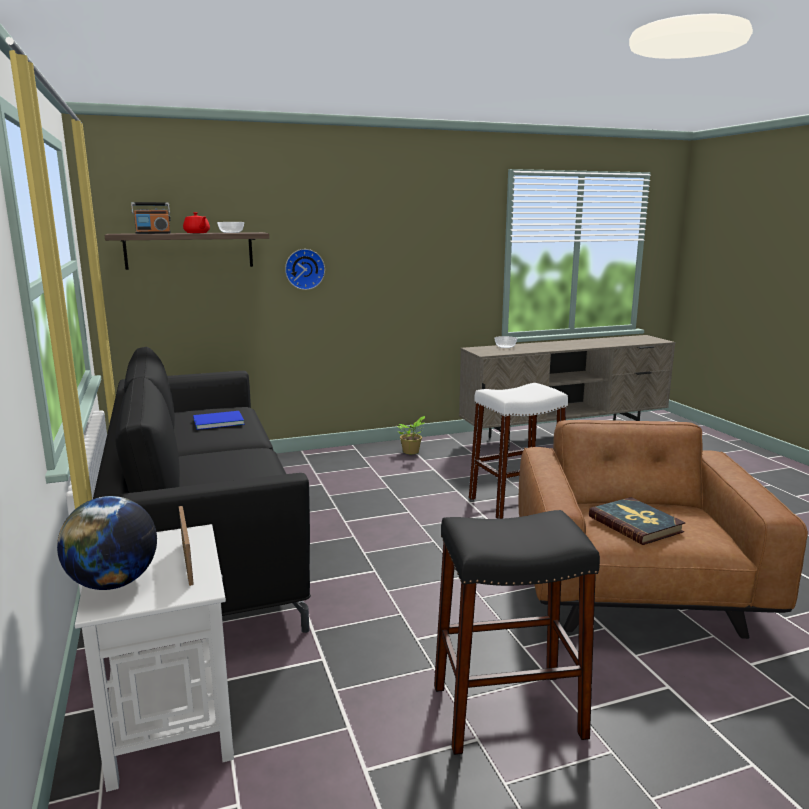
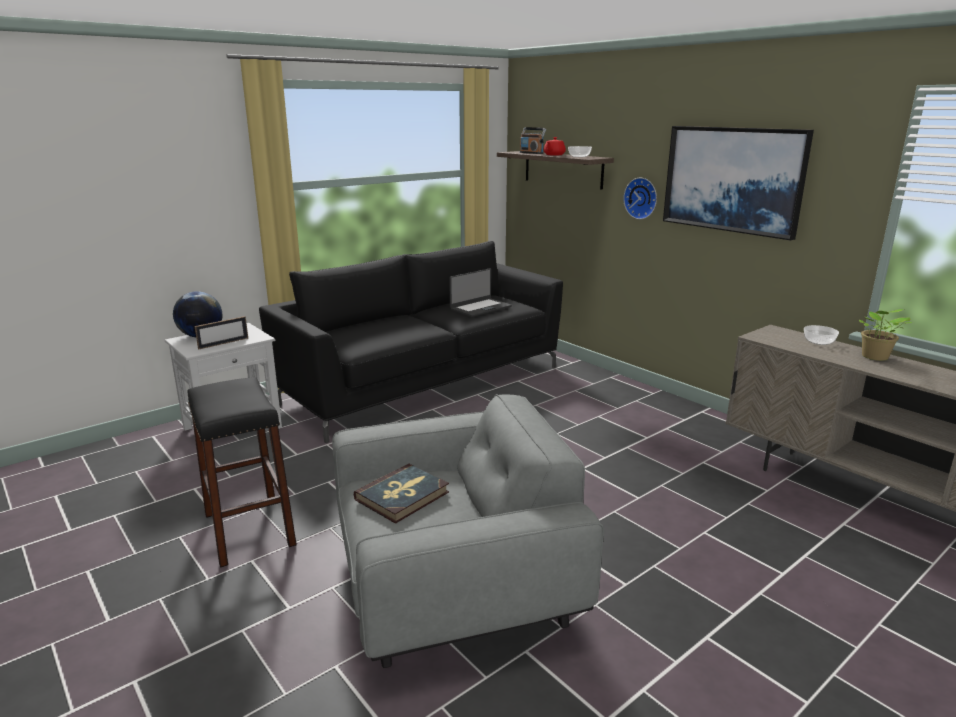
camera: 70 degrees right, 5 degrees up
(217, 421) = (480, 308): blue book -> laptop
(394, 241) = (733, 179): none -> picture
(411, 452) = (679, 419): potted plant -> potted plant (874, 357)
(516, 502) = (609, 493): white stool -> none
(633, 589) = (453, 583): brown armchair -> grey armchair

